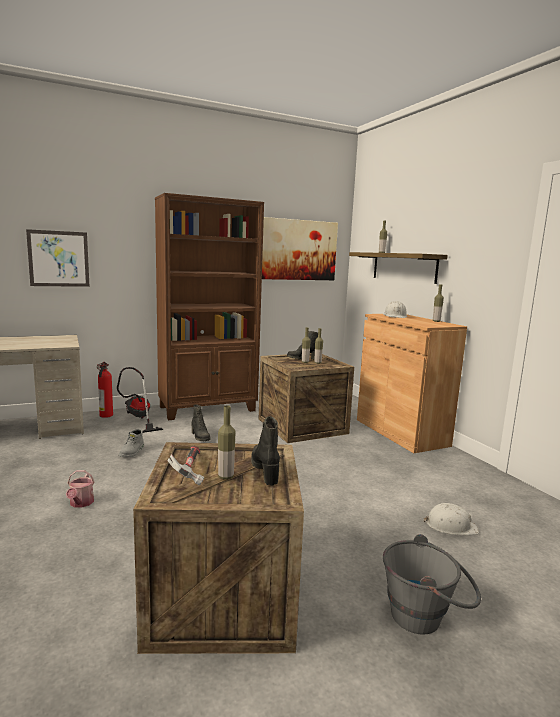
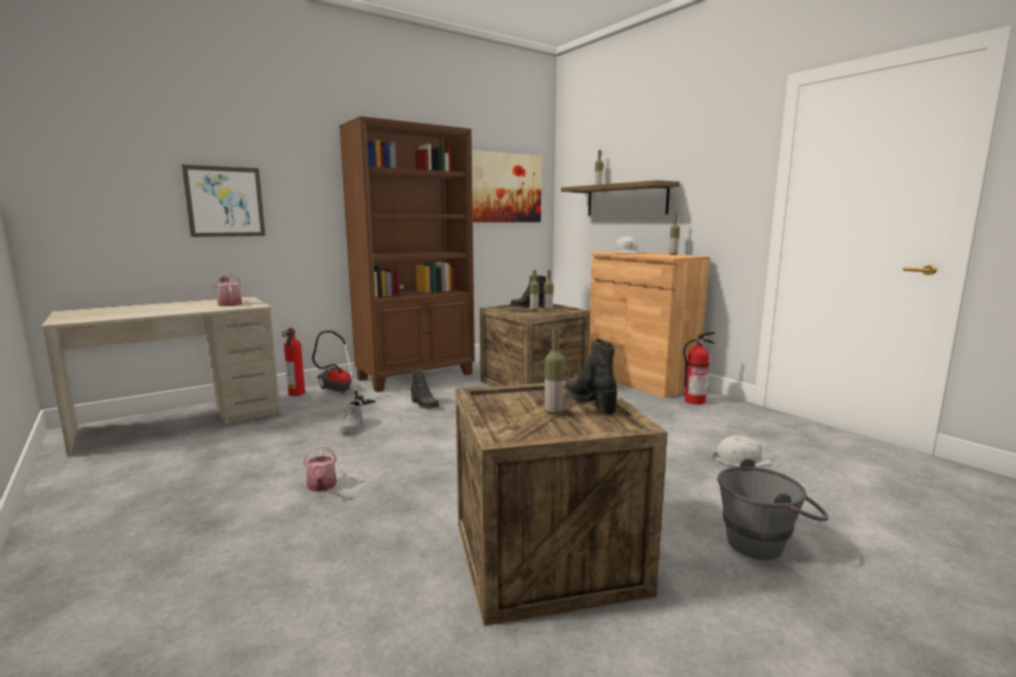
camera: 10 degrees left, 0 degrees up
(51, 341) = (229, 304): none -> watering can
(189, 472) = (509, 412): hammer -> none
(441, 459) = (695, 401): none -> fire extinguisher

